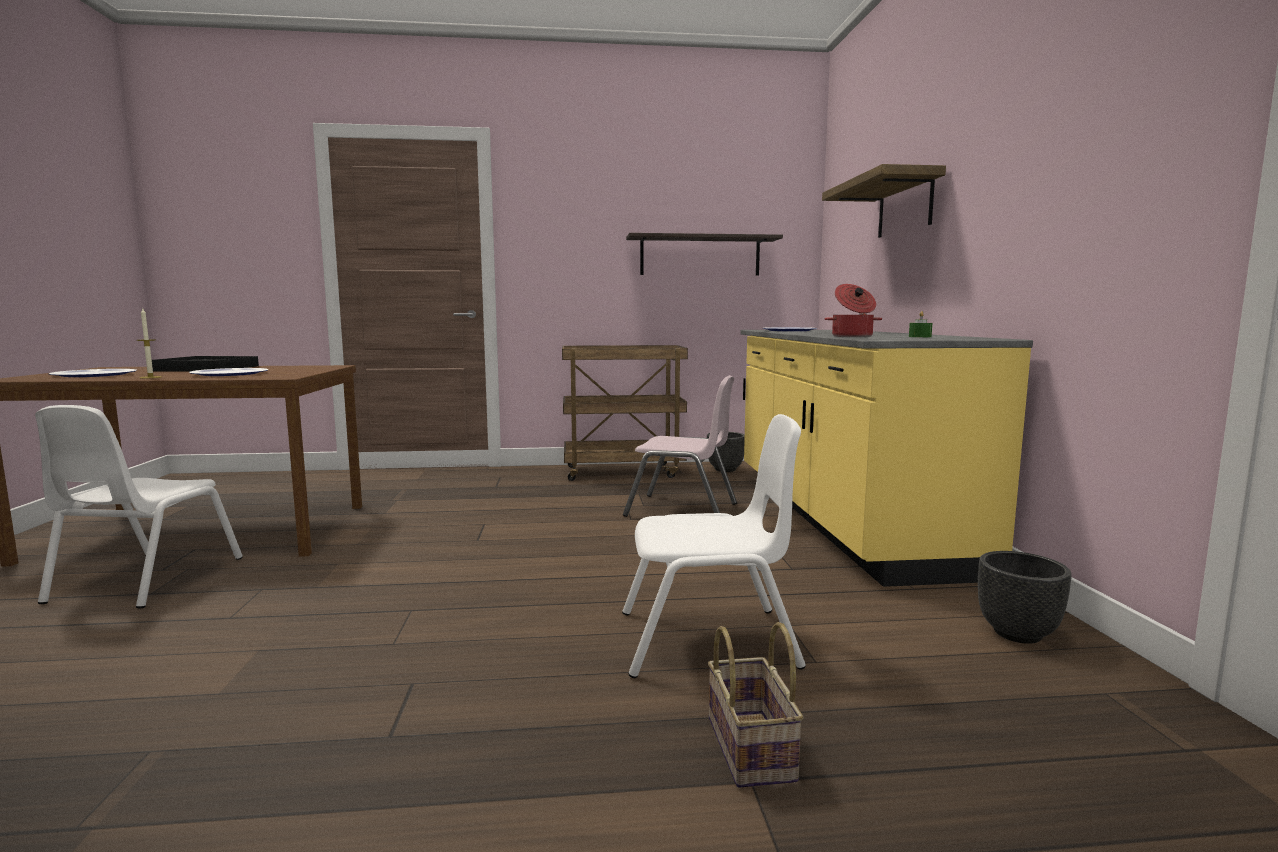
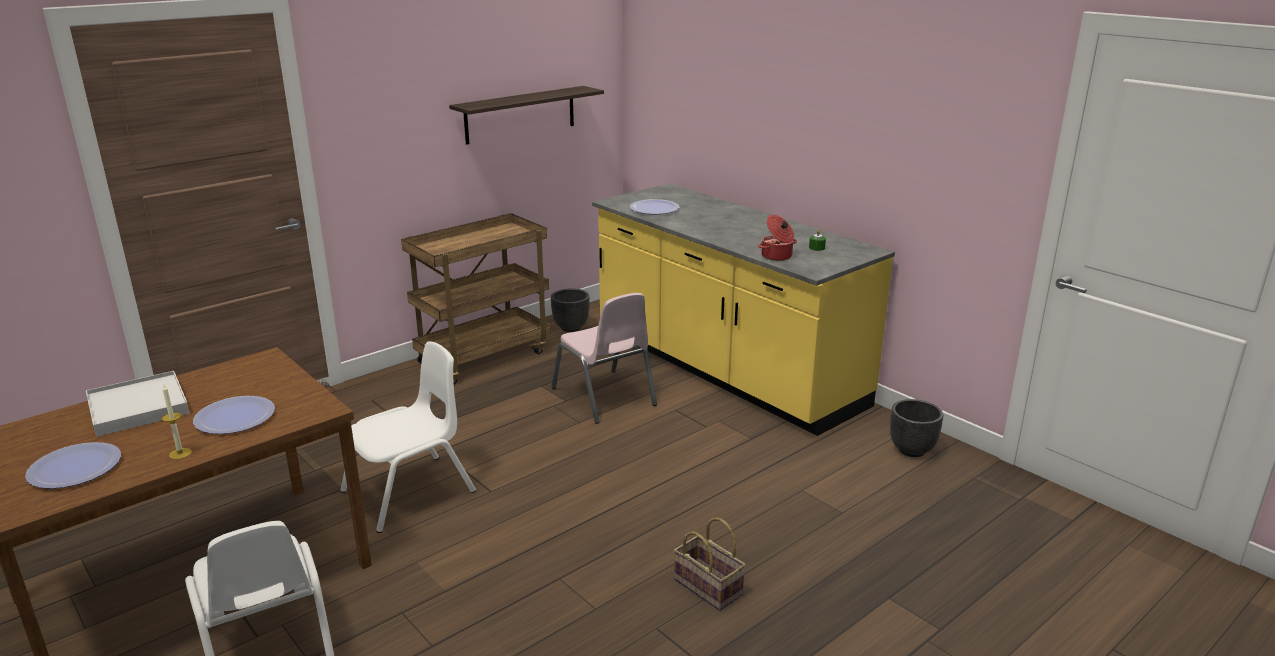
camera: 35 degrees left, 15 degrees up
(205, 368) = (139, 407): black tray -> white tray
(682, 510) = (604, 397): pink chair -> pink chair turned 75 degrees clockwise
(708, 641) = (774, 521): white chair -> white chair (410, 492)
(753, 750) = (872, 581): basket -> basket (710, 587)
(905, 206) = (752, 99): shelf -> none

